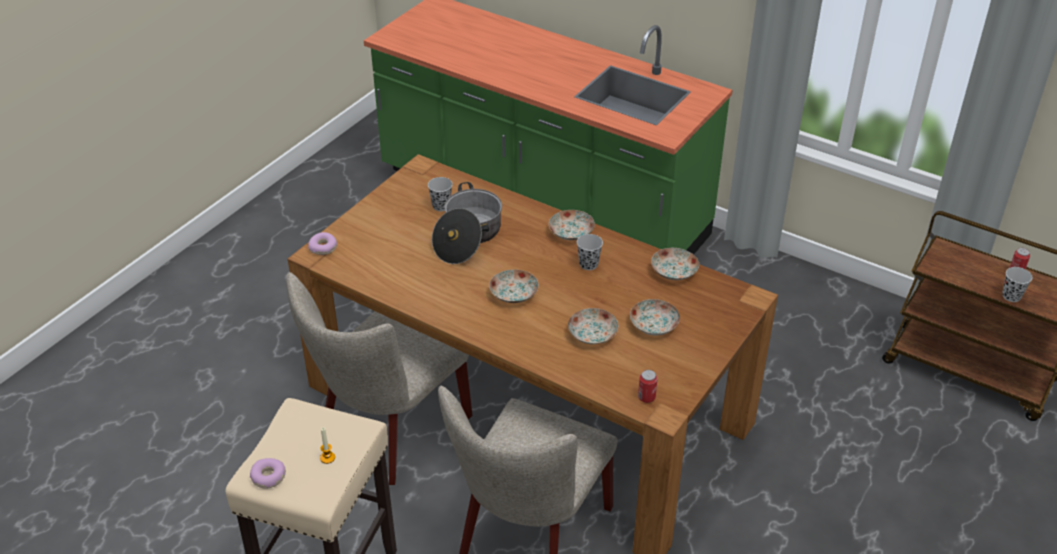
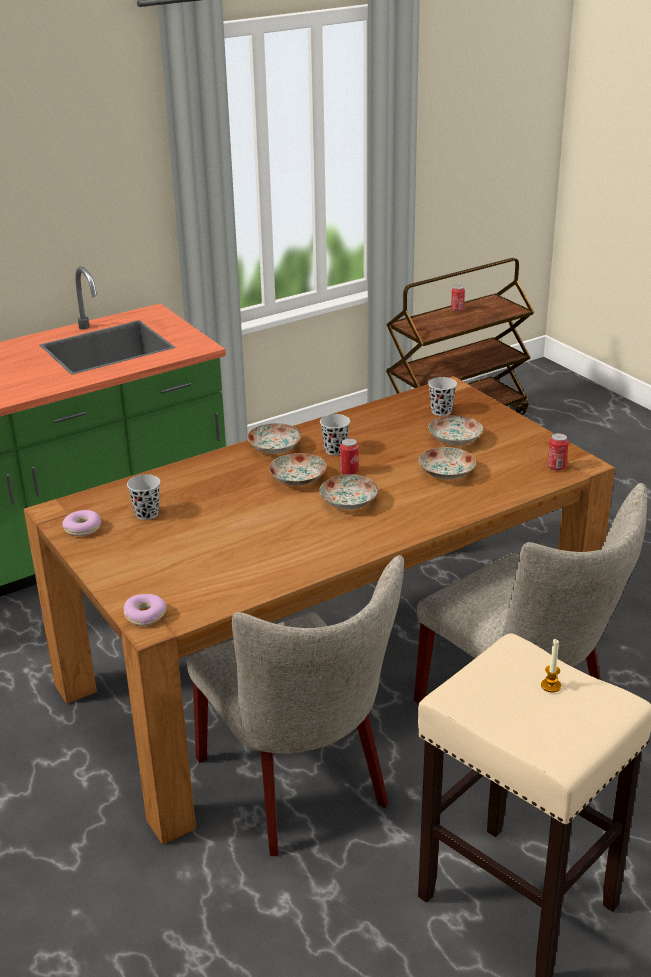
camera: 65 degrees left, 10 degrees down
(268, 477) = (568, 739): donut -> donut (83, 529)
(468, 237) = (224, 509): cooking pot -> none
(559, 281) = (349, 472): none -> can
(673, 272) = (383, 412): plate -> plate (297, 479)
(1011, 296) = (483, 319): black cup -> black cup (441, 411)

